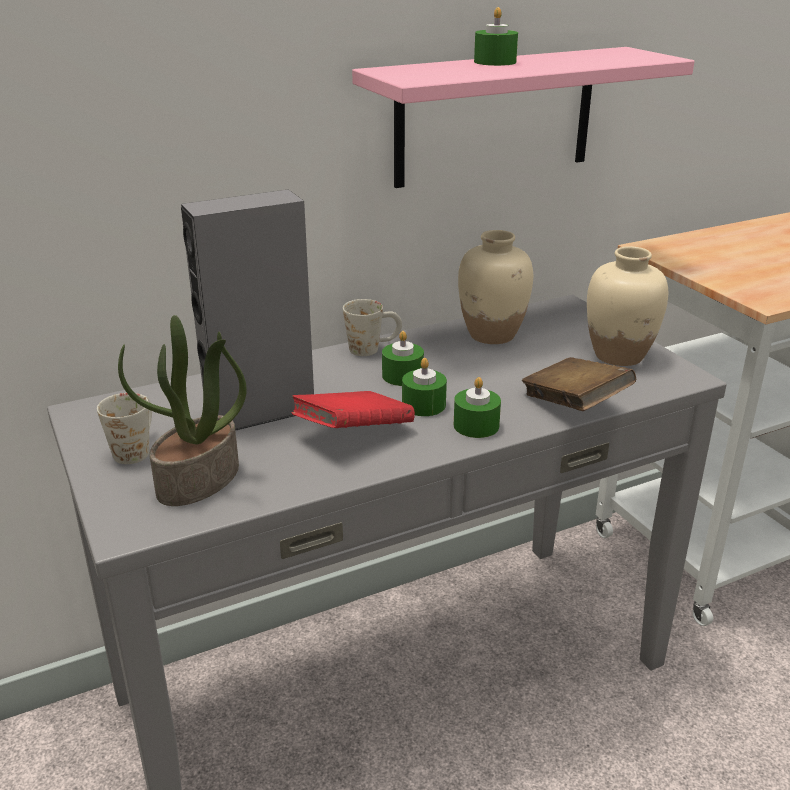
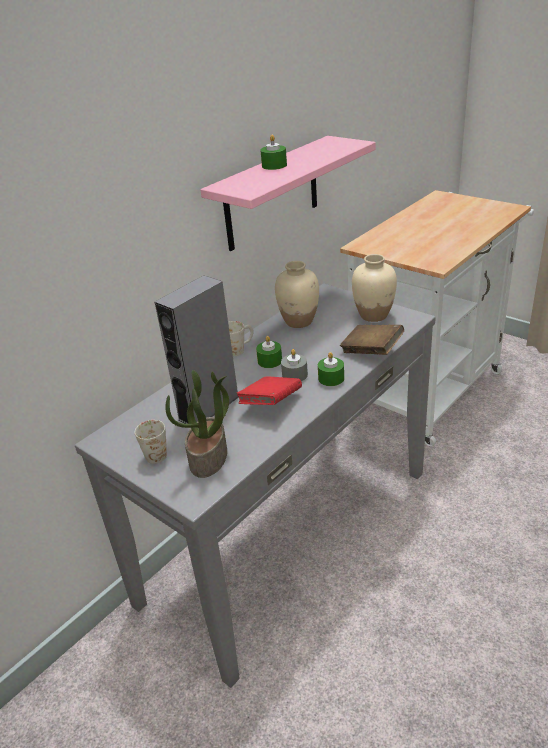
camera: 20 degrees left, 5 degrees up
(423, 405) = (294, 375): green candle -> grey candle

